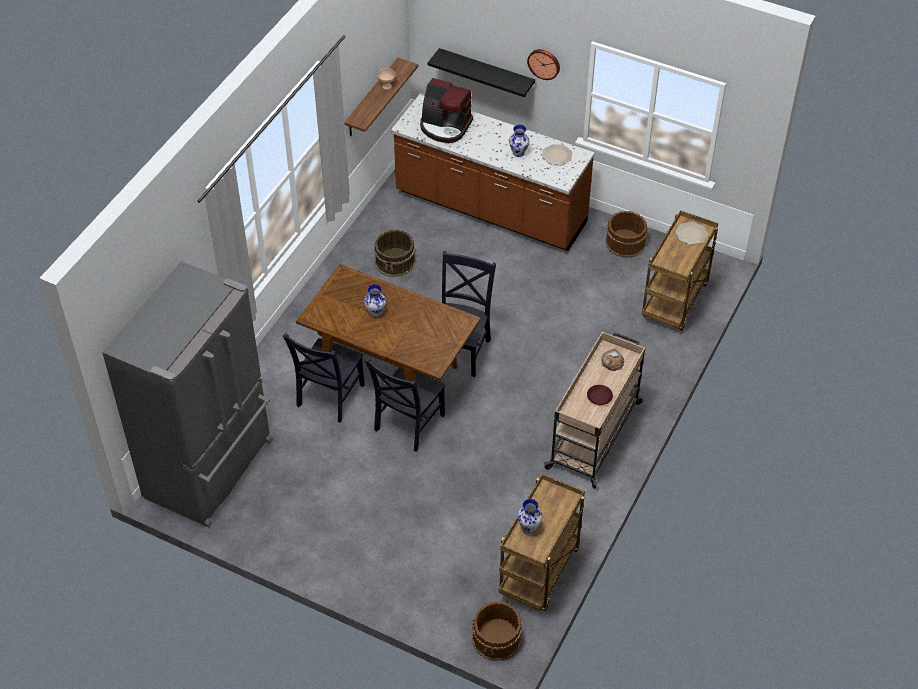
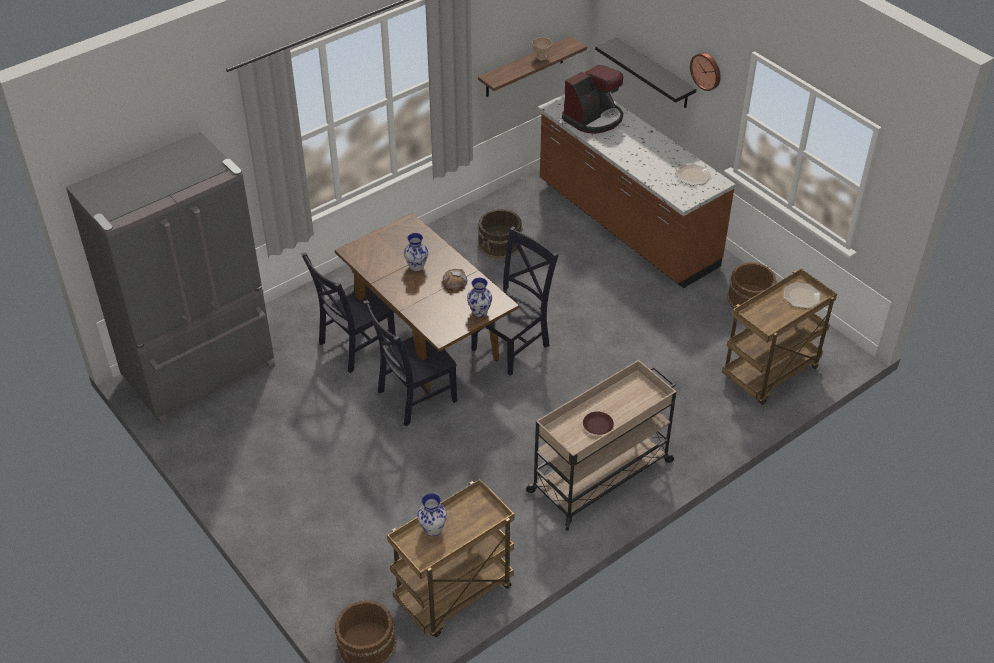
camera: 25 degrees right, 5 degrees down
(445, 126) = (593, 118): coffee machine -> coffee machine turned 90 degrees counterclockwise
(518, 152) = (653, 162): vase -> vase (480, 312)
(612, 361) = (635, 395): bread -> bread (454, 282)

